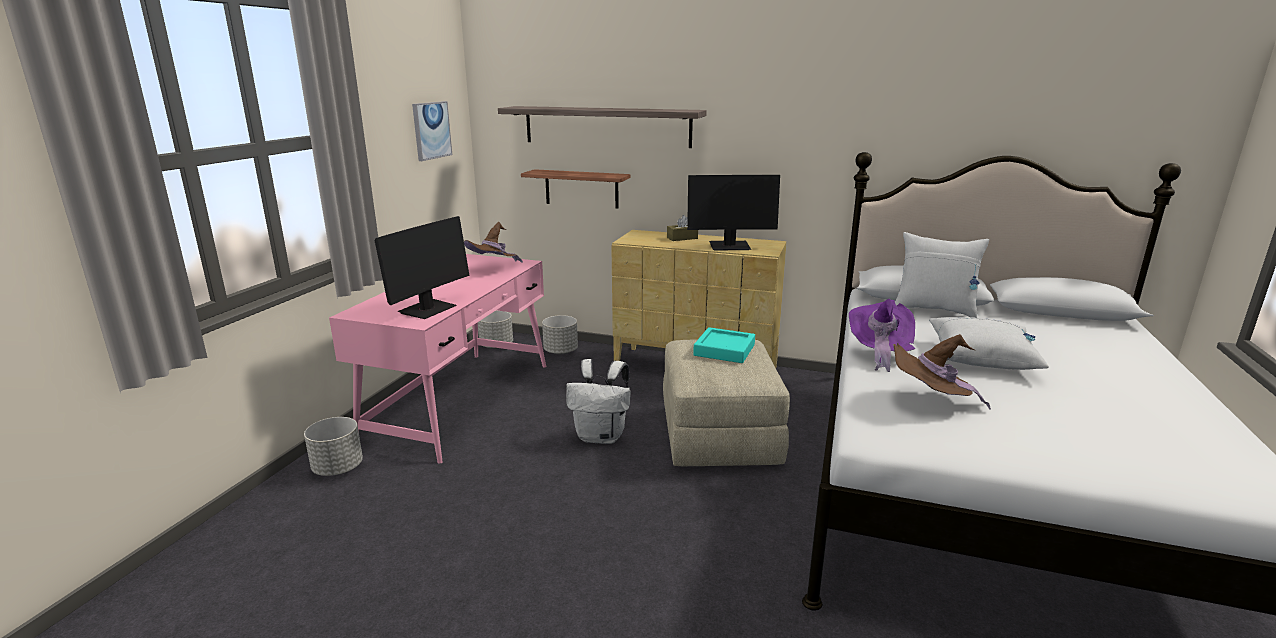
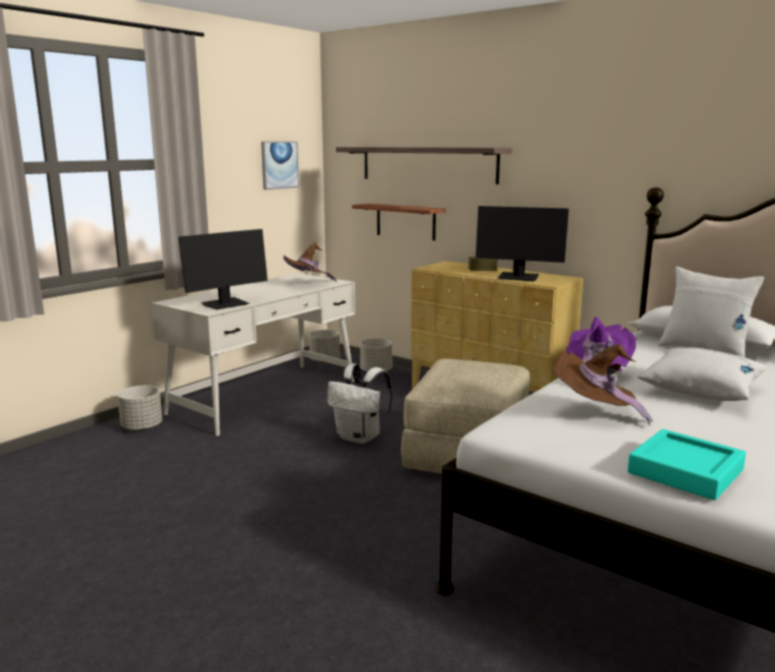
camera: 20 degrees right, 5 degrees down
(461, 401) = (266, 396): pink desk -> white desk
(724, 350) = (479, 369): turquoise tray -> turquoise tray (685, 471)

